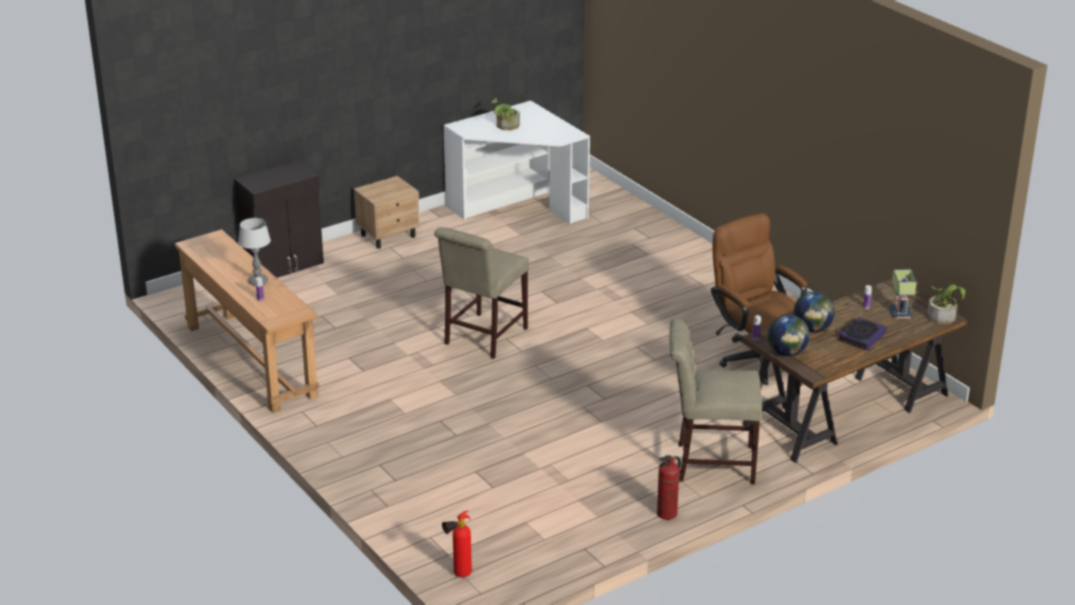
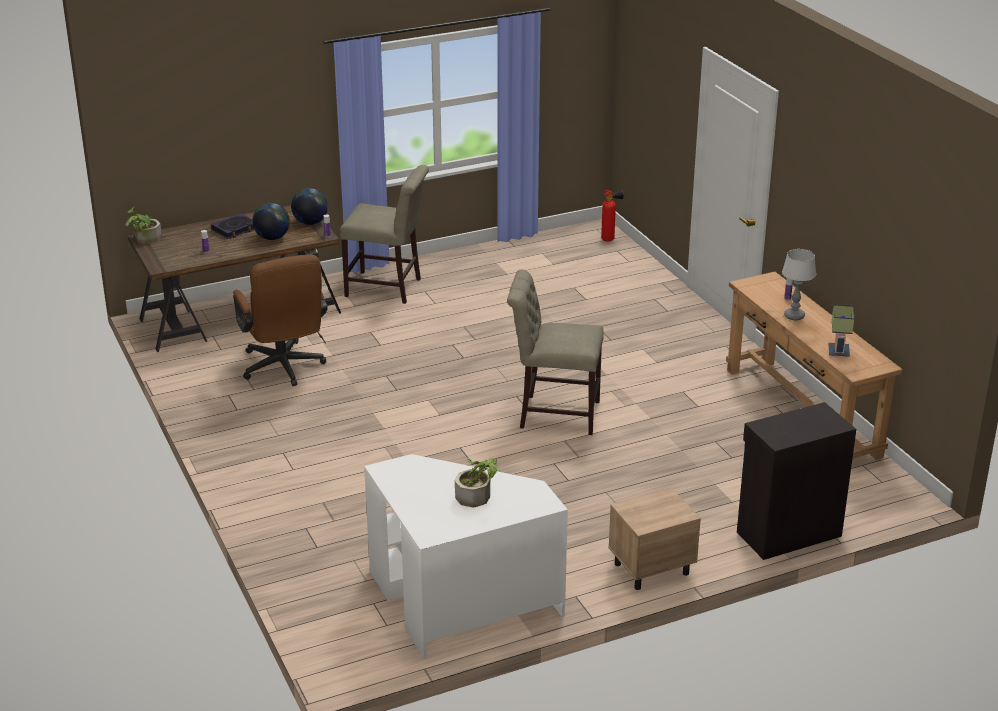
camera: 170 degrees left, 0 degrees up
(482, 338) = (554, 414): beige chair -> beige chair turned 120 degrees counterclockwise
(667, 514) = (442, 260): fire extinguisher -> none
(899, 312) = (181, 245): table lamp -> table lamp (840, 353)

